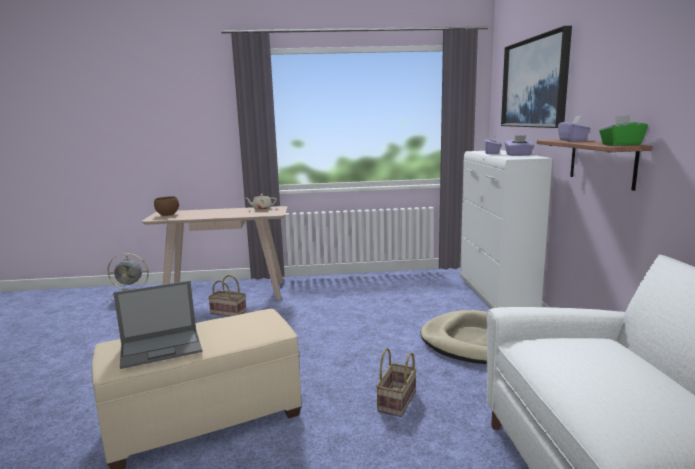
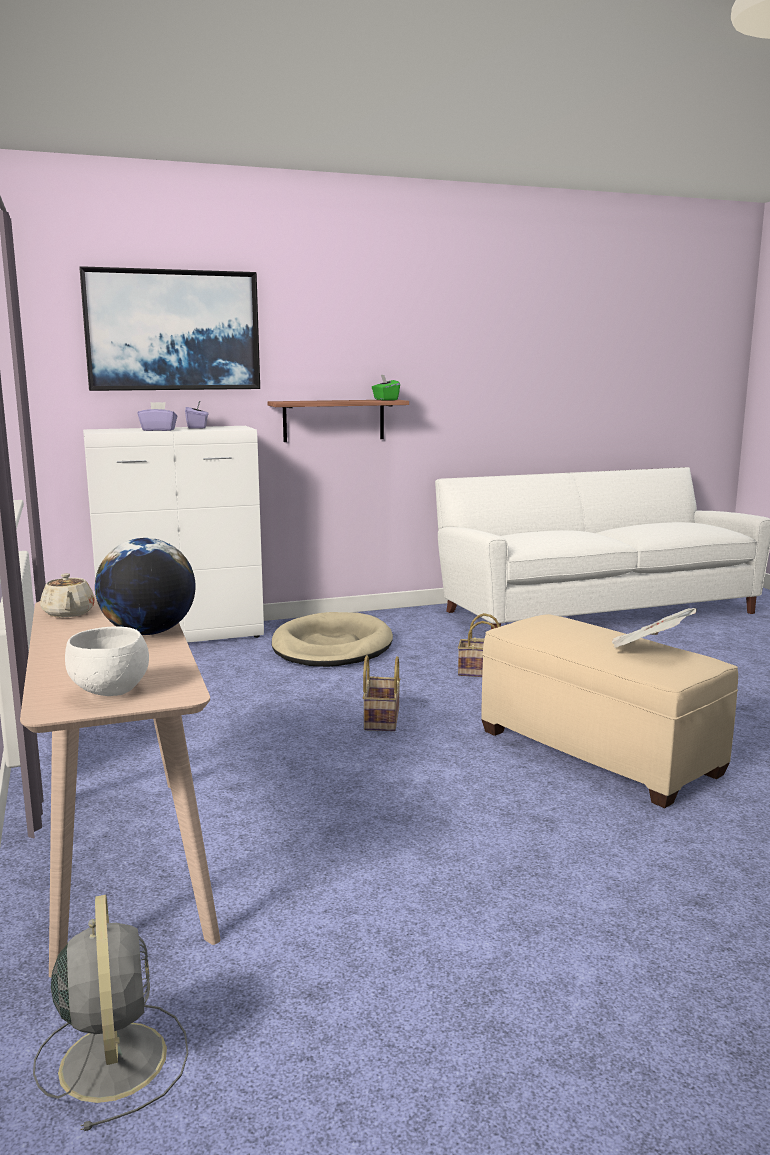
camera: 105 degrees left, 0 degrees up
(162, 347) = (648, 649): laptop -> newspaper
(167, 215) = (112, 692): brown bowl -> white bowl
(222, 215) = (148, 633): none -> globe
(229, 312) = (259, 822): basket -> basket (380, 719)
(572, 140) = (305, 401): purple tissue box -> none

